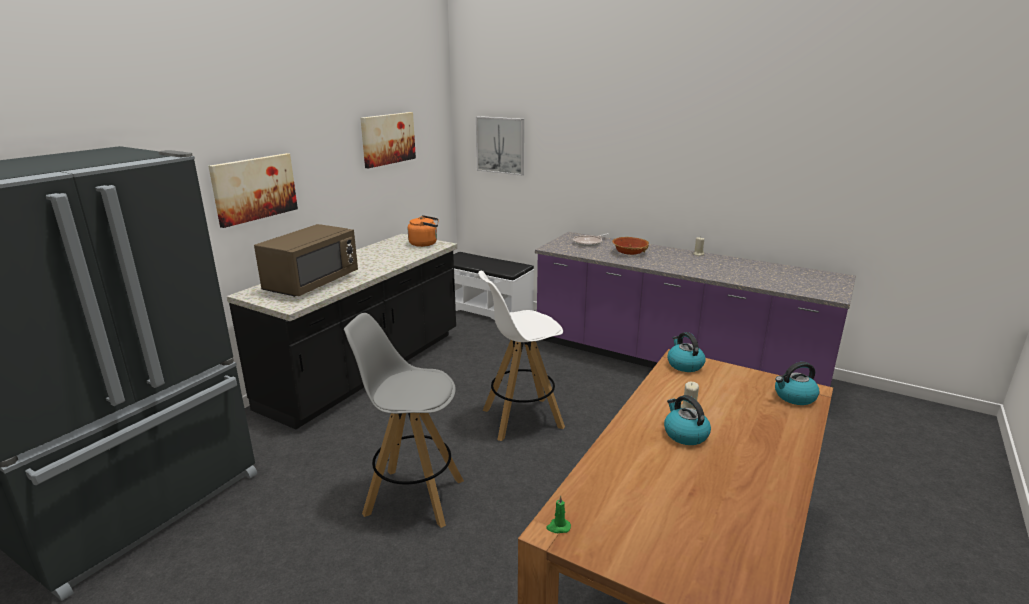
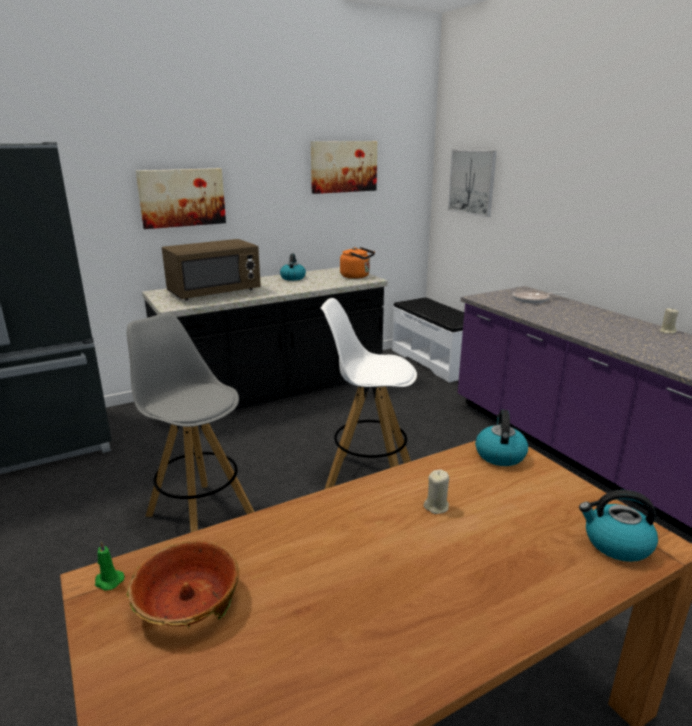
camera: 30 degrees right, 0 degrees up
(629, 252) = (570, 316): bowl -> bowl (187, 602)
(685, 434) = (389, 535): kettle -> kettle (293, 278)

